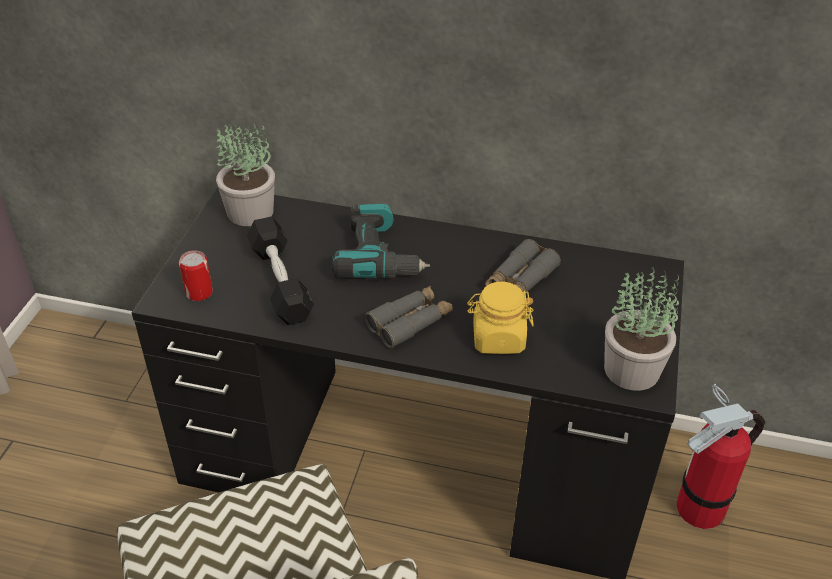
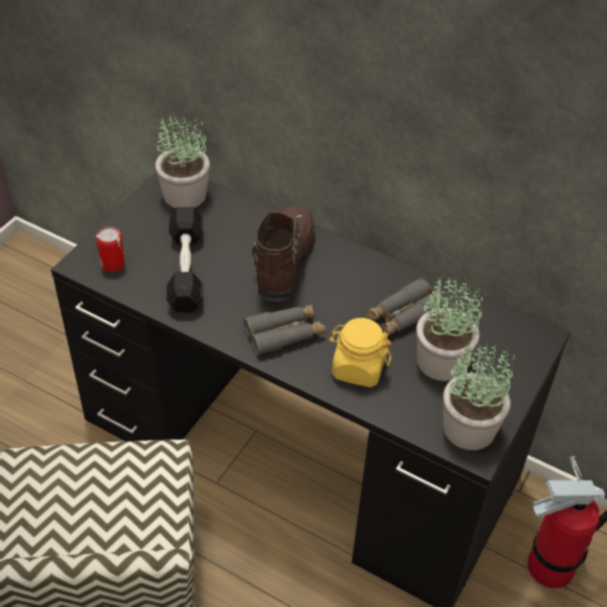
camera: 15 degrees right, 5 degrees up
(379, 256) = (283, 263): power drill -> brown boot
(577, 314) = (441, 362): none -> potted plant

